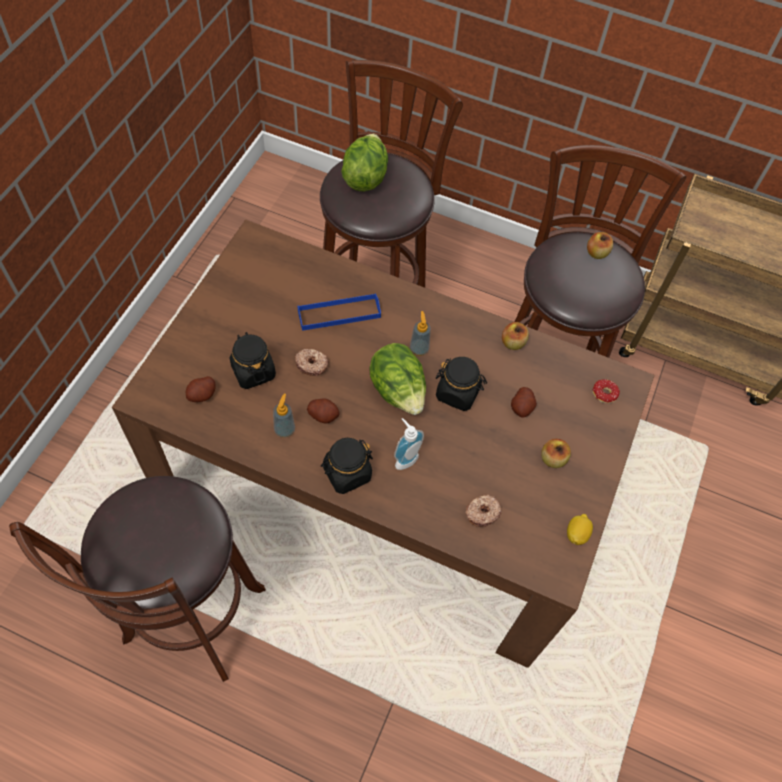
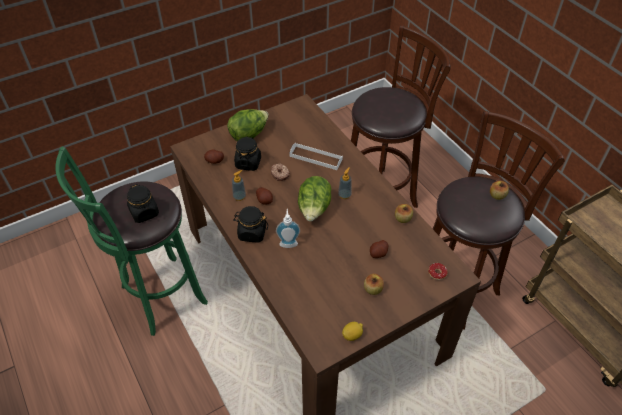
camera: 40 degrees right, 10 degrees down
(191, 622) = (159, 297): brown stool -> green stool
(339, 314) = (316, 158): blue tray -> white tray
(365, 177) = (386, 98): lettuce -> lettuce (249, 135)
(458, 393) = (347, 227): black jar -> black jar (144, 213)
(482, 512) = (307, 292): donut -> none

